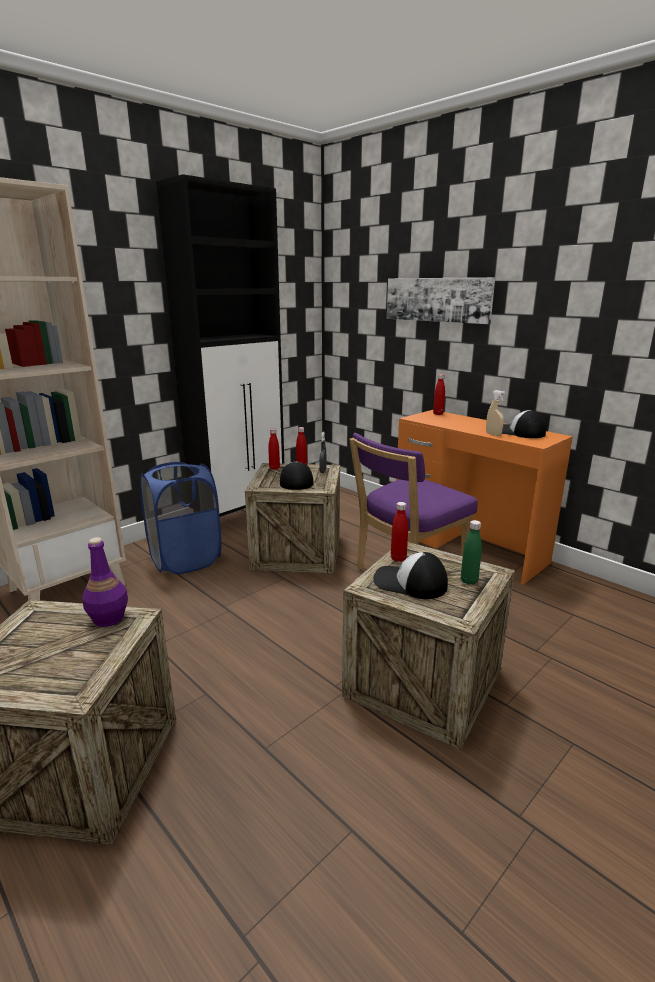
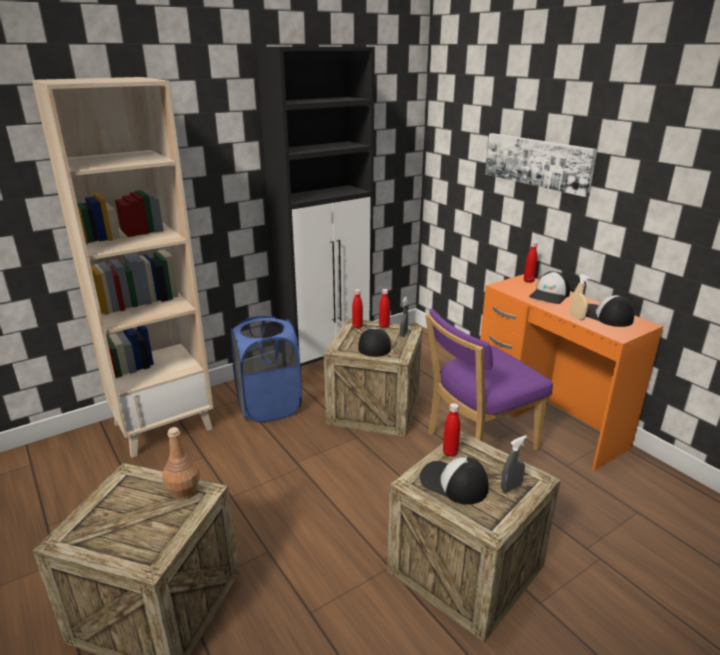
camera: 10 degrees right, 5 degrees up
(109, 618) = (184, 491): purple bottle -> brown bottle
(462, 422) = (550, 295): none -> cap
(469, 581) = (511, 487): green bottle -> grey spray bottle

